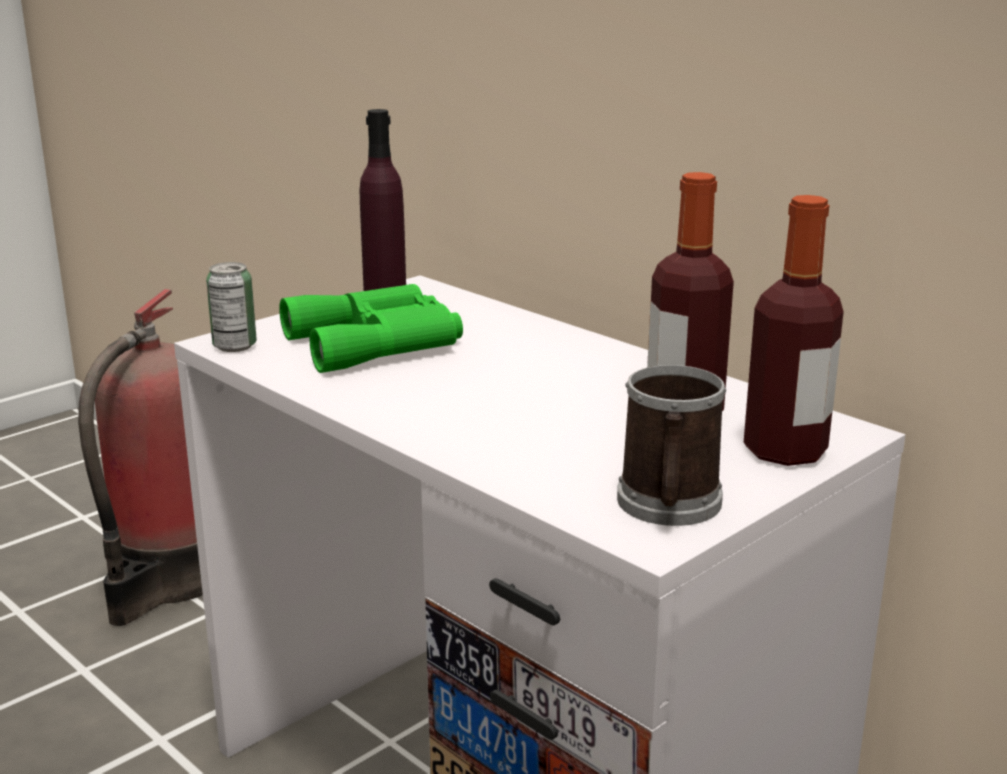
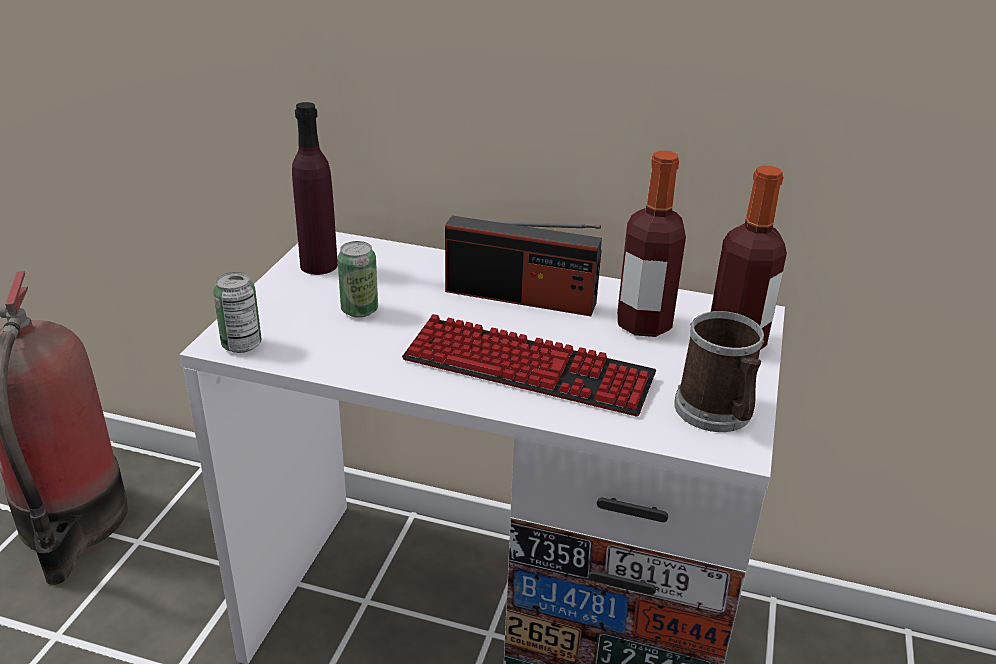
camera: 30 degrees left, 10 degrees up
(379, 342) = (359, 310): green binoculars -> can
(491, 421) = (527, 369): none -> keyboard
(566, 363) = (521, 297): none -> radio

